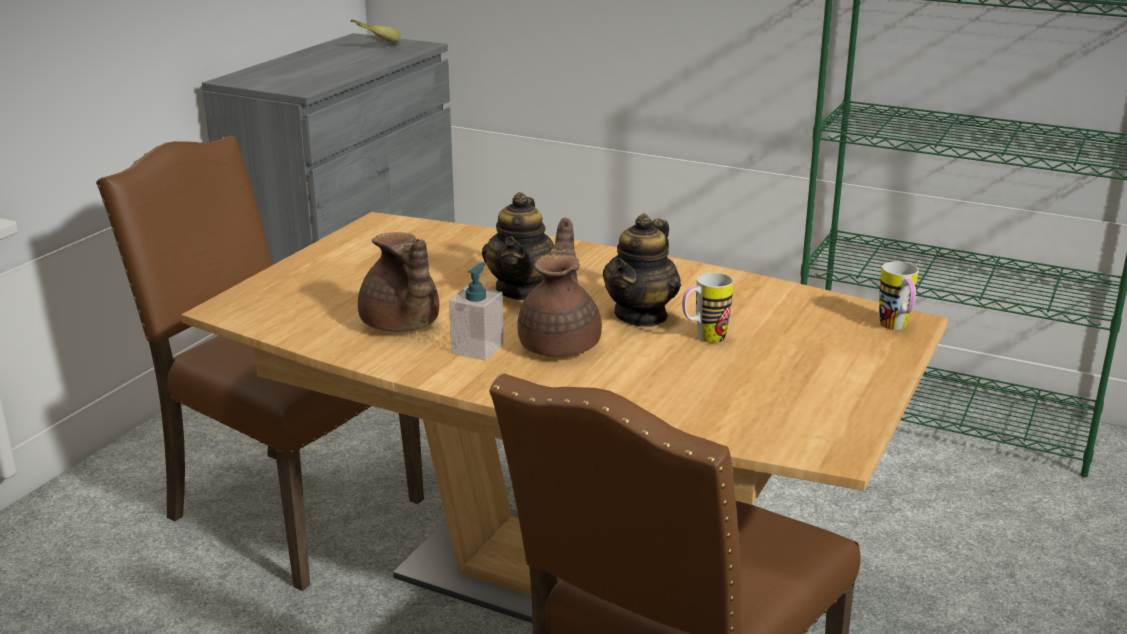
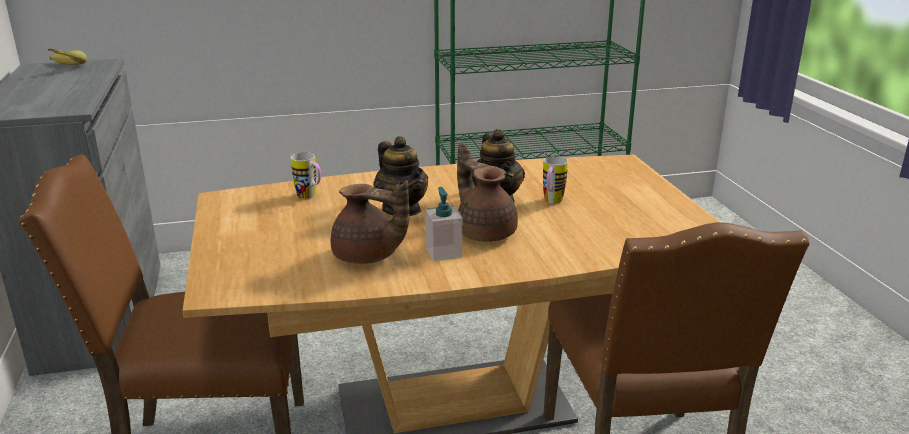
camera: 40 degrees left, 0 degrees up
(896, 328) = (624, 166): mug -> mug (310, 197)

